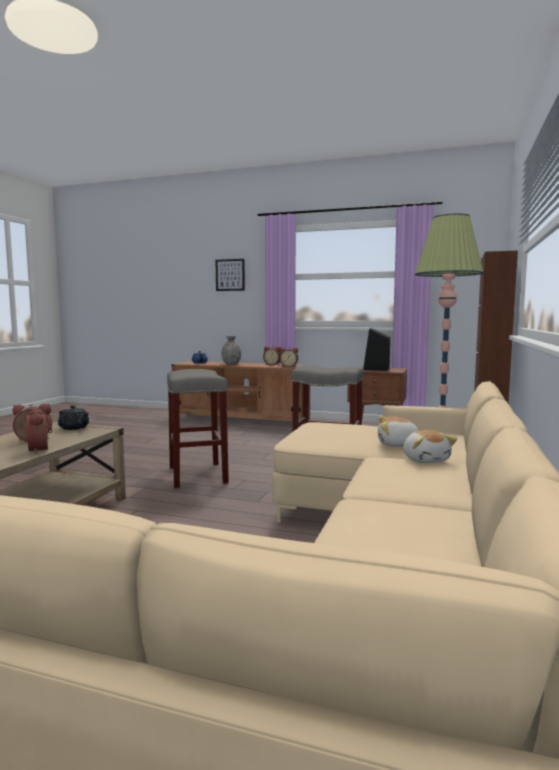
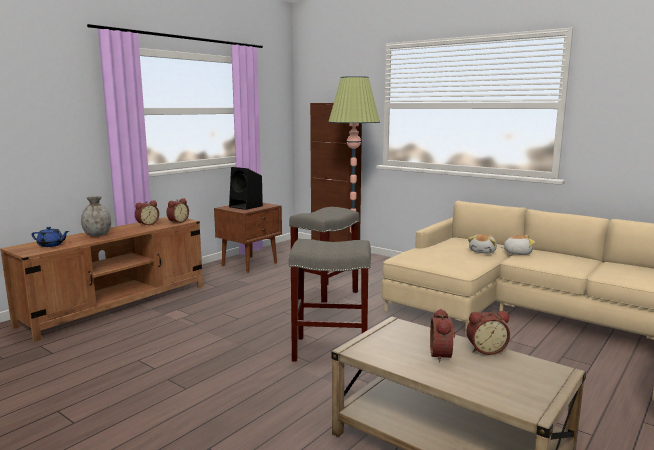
camera: 70 degrees left, 5 degrees up
(74, 428) = (385, 336): black teapot -> none
(230, 275) = (40, 107): picture -> none

